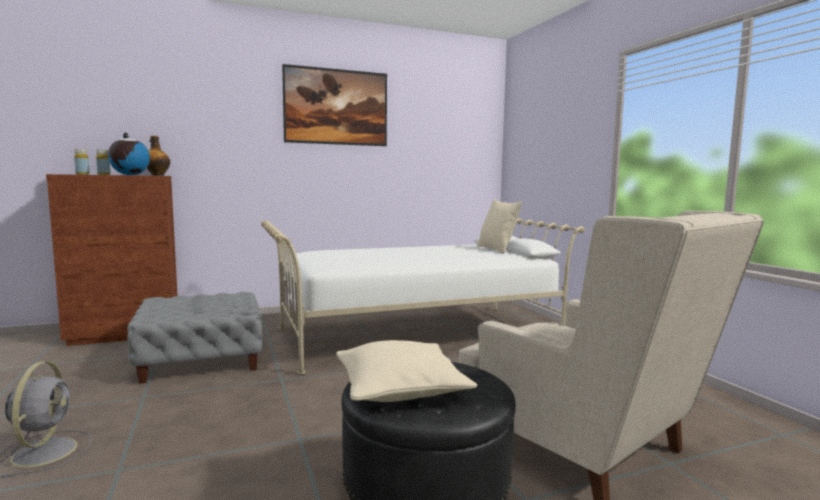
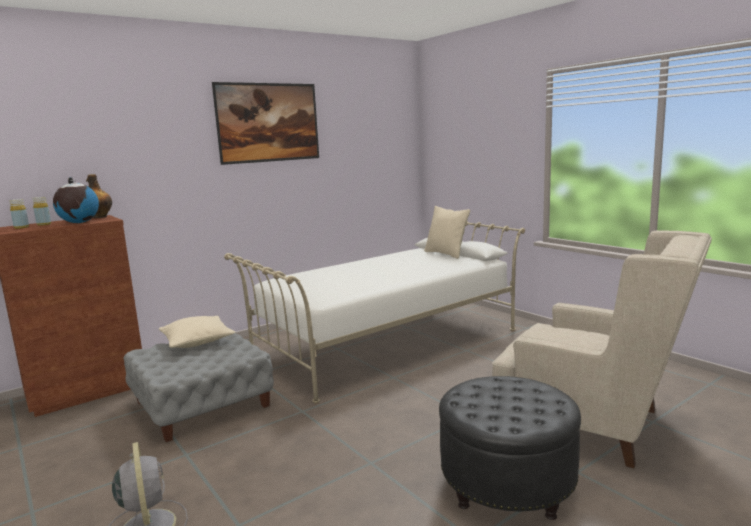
camera: 15 degrees left, 5 degrees up
(400, 389) = (491, 408): beige pillow -> beige pillow (197, 341)

